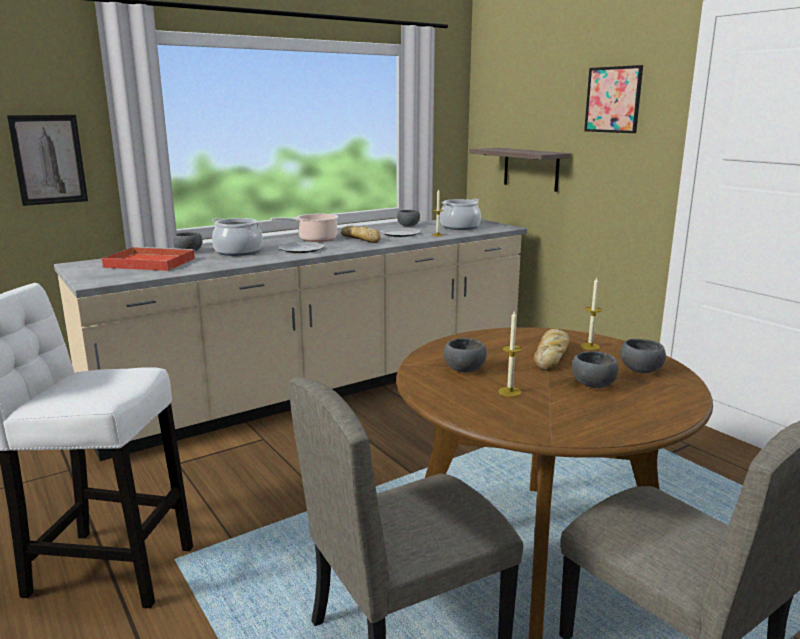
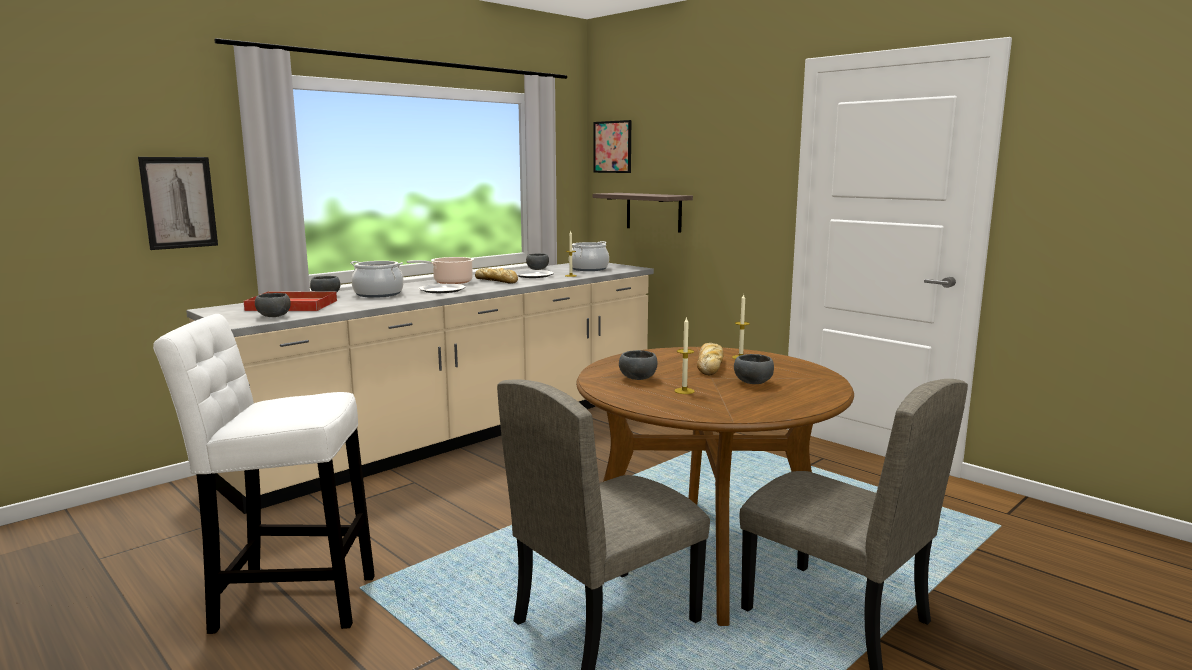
camera: 10 degrees left, 5 degrees down
(613, 99) = (730, 145): picture -> picture (612, 147)
(640, 371) = (789, 372): grey bowl -> grey bowl (273, 316)

